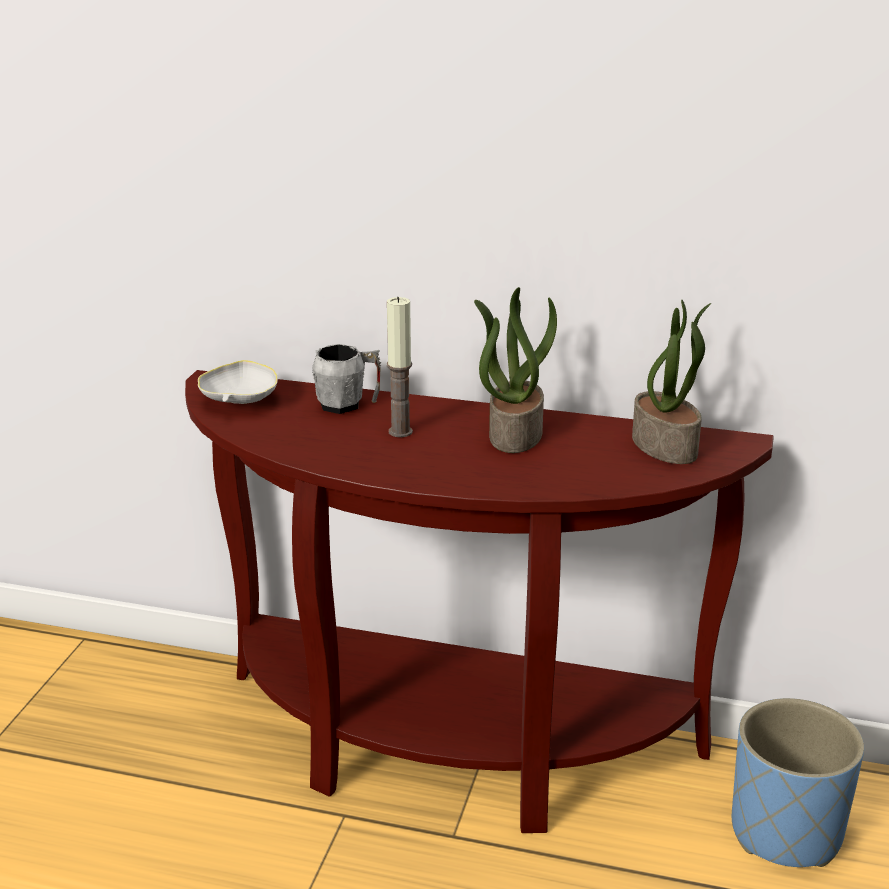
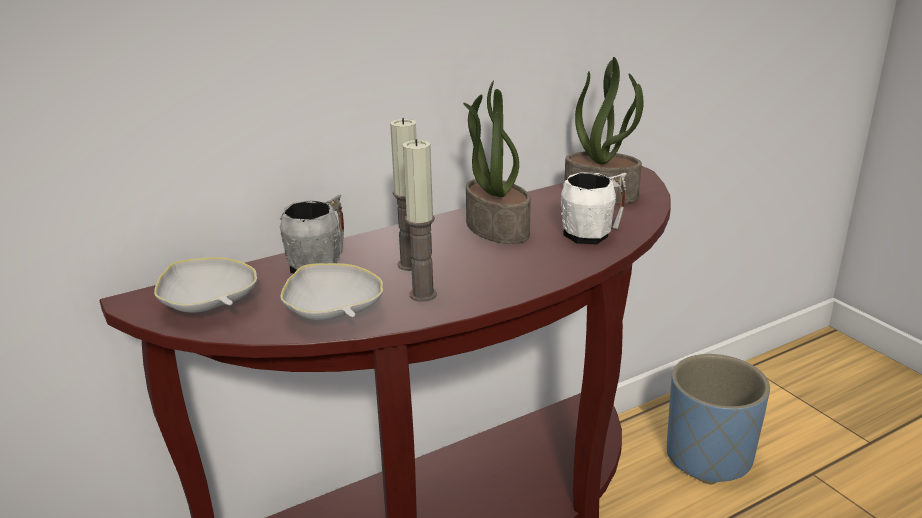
camera: 45 degrees left, 0 degrees up
(293, 440) = (333, 313): none -> white bowl
(366, 455) = (423, 294): none -> candle
(579, 472) = (593, 234): none -> white mug

